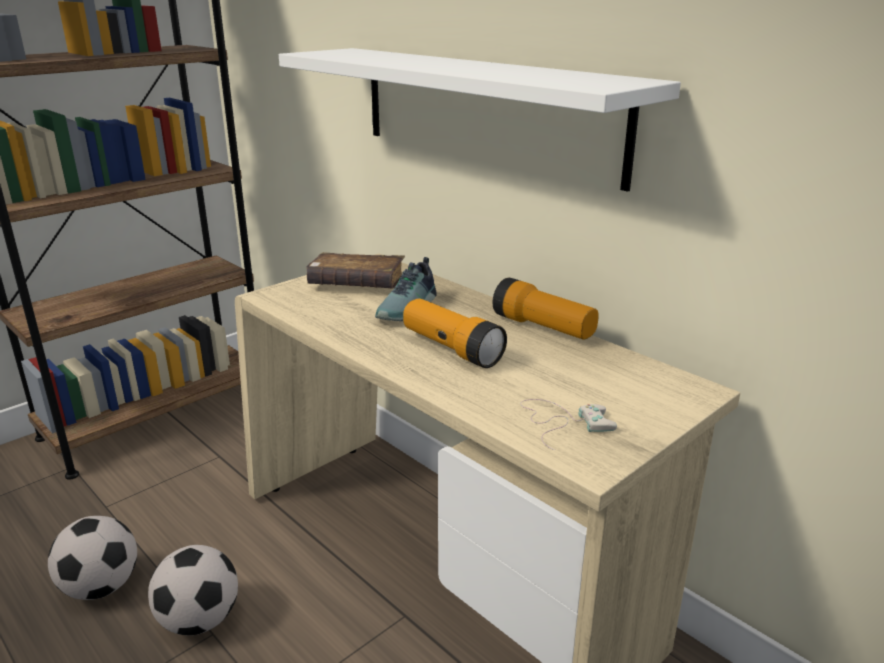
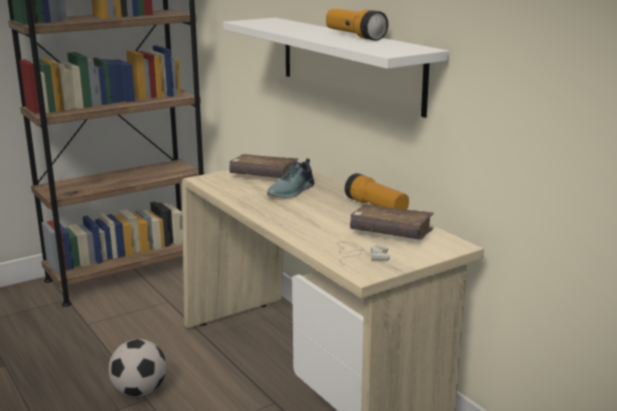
camera: 10 degrees right, 5 degrees down
(101, 587) = (80, 368): football -> none
(451, 349) = (309, 214): flashlight -> flashlight (354, 36)
(589, 373) = (391, 232): none -> brown book

